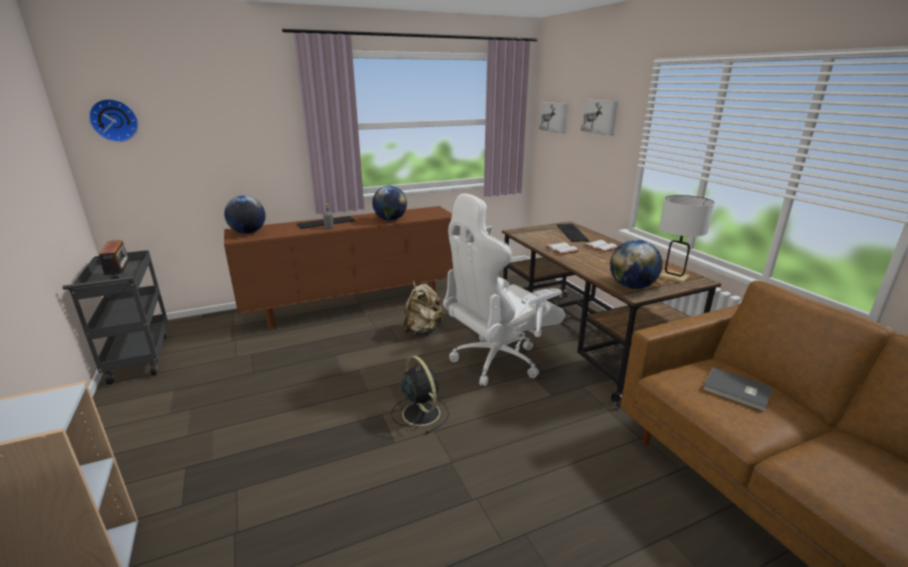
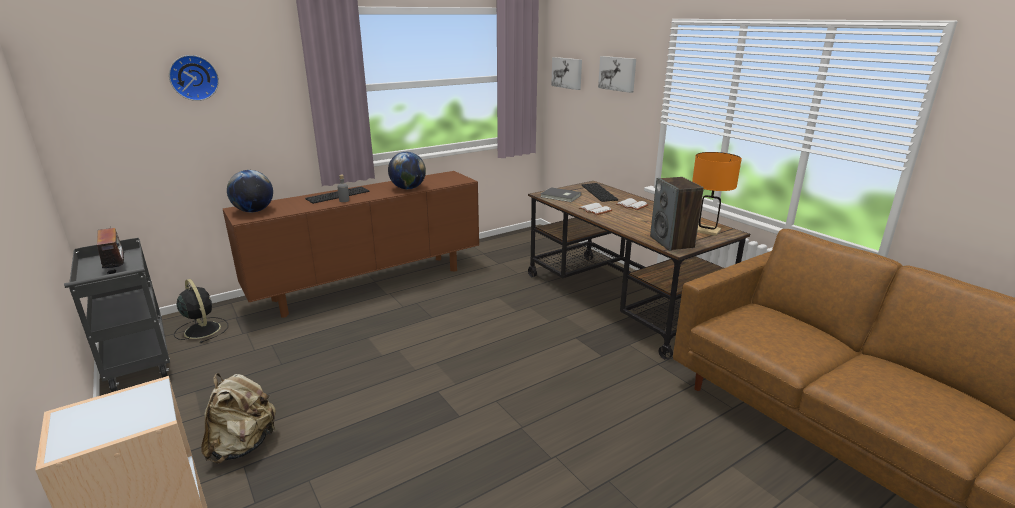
camera: 10 degrees left, 0 degrees up
(114, 120) = (89, 90): wall clock -> wall clock (193, 77)
(420, 412) = (476, 385): black fan -> black fan (202, 329)
(422, 331) = (453, 304): beige backpack -> beige backpack (243, 445)
(500, 359) = (542, 326): white office chair -> none
(632, 287) = (672, 242): globe -> speaker
(673, 277) = (706, 230): white table lamp -> orange table lamp
(737, 391) = (778, 329): grey book -> grey book (560, 196)

